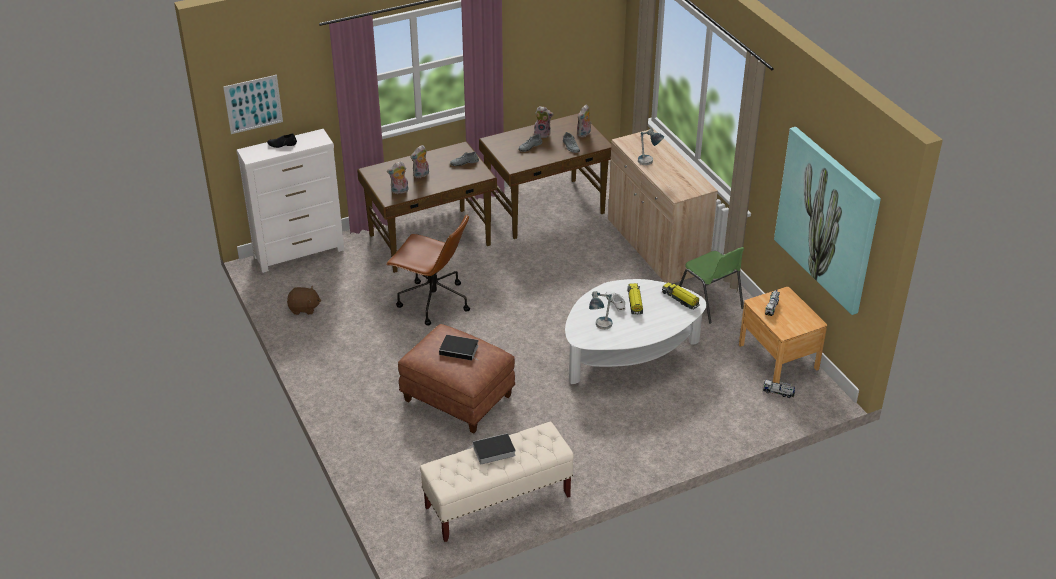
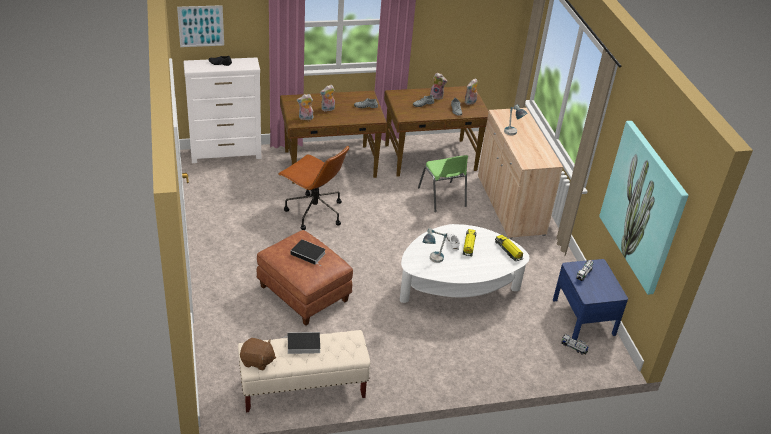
camera: 10 degrees right, 0 degrees up
(304, 308) = (212, 197): brown plush toy -> brown plush toy (257, 361)
(710, 302) = (539, 259): green chair -> green chair (442, 197)
(778, 356) = (583, 316): brown nightstand -> blue nightstand

